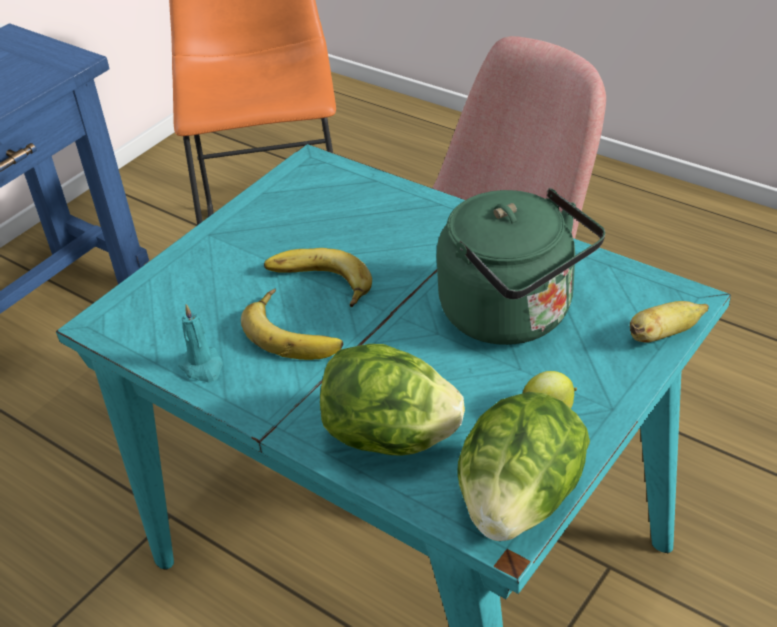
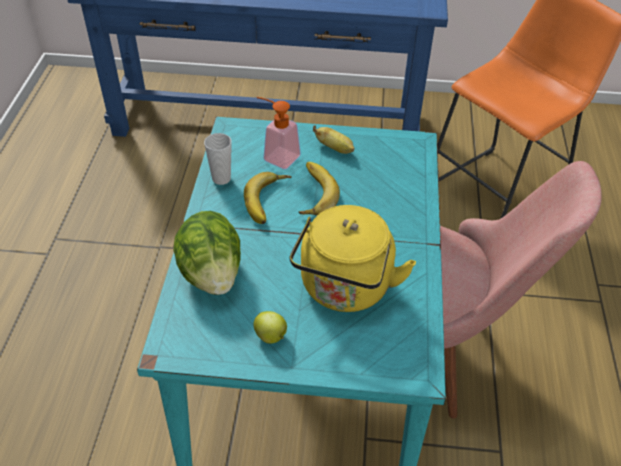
camera: 55 degrees right, 5 degrees up
(203, 367) = (221, 178): turquoise candle -> cup
(211, 295) = (276, 156): none -> soap dispenser
(514, 315) = (345, 289): green kettle -> yellow kettle
(520, 502) = (193, 349): lettuce -> none
(663, 335) = (376, 372): banana -> banana (335, 149)

